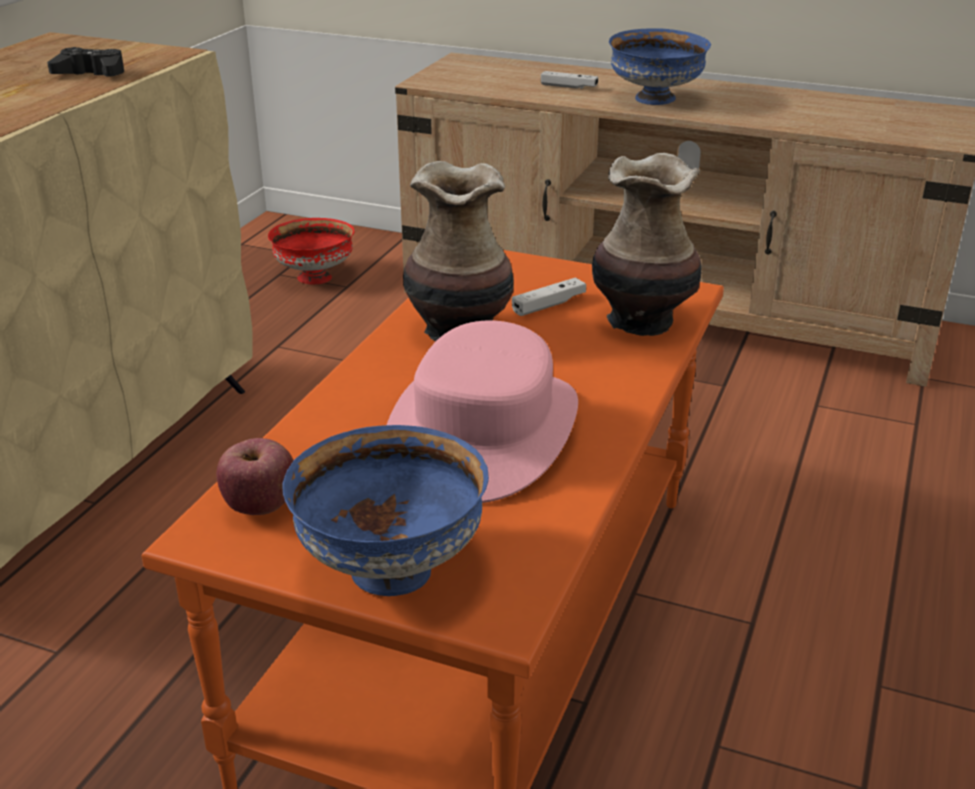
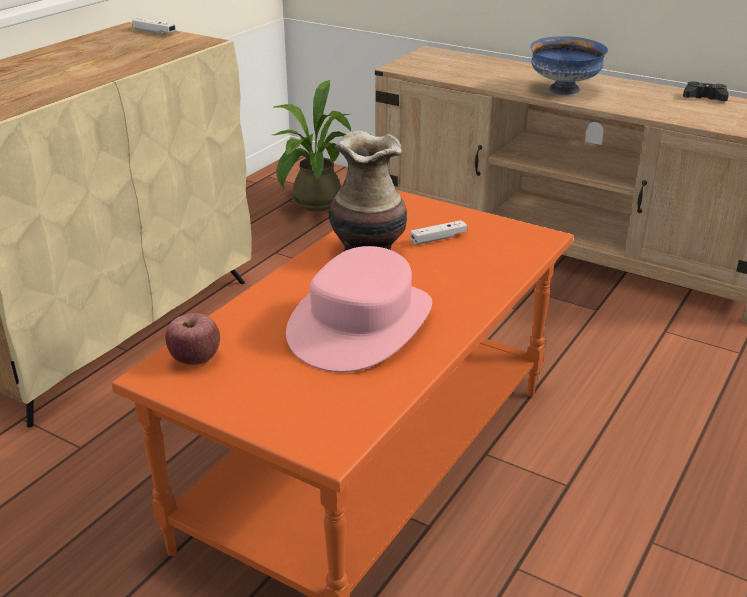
camera: 10 degrees right, 0 degrees up
(91, 73) = (144, 54): black game controller -> black game controller (704, 98)
(314, 277) = (313, 204): red bowl -> potted plant
(389, 570) = (266, 410): blue bowl -> none
(568, 87) = (502, 77): white game controller -> white game controller (154, 32)
(640, 320) = (501, 255): vase -> none

